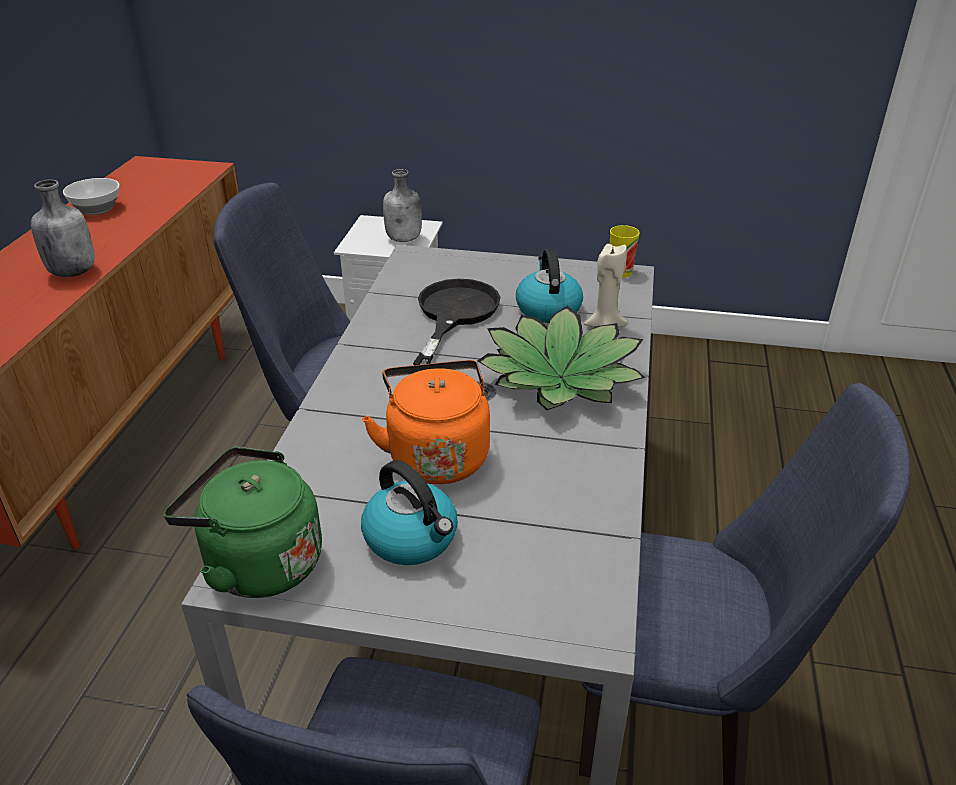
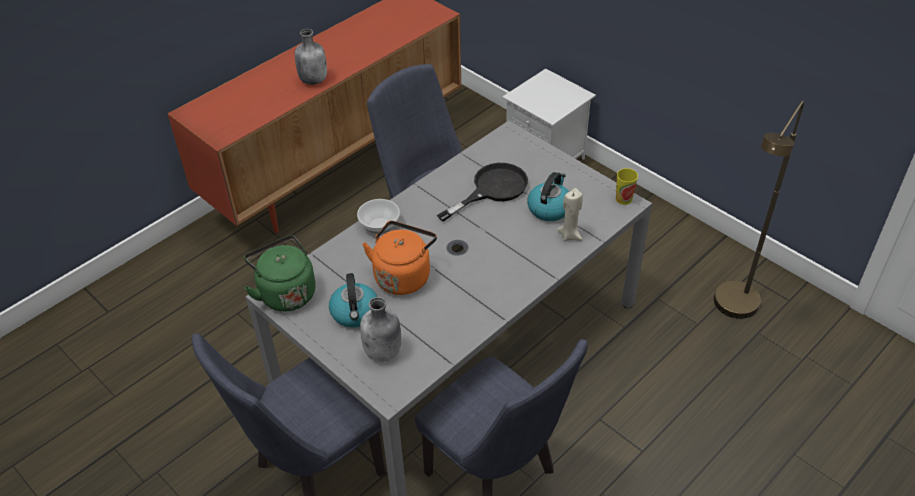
camera: 35 degrees right, 10 degrees up
(96, 209) = (355, 31): bowl -> bowl (379, 226)
(404, 239) = (556, 102): grey bottle -> grey bottle (383, 352)
(561, 377) = (509, 258): potted plant -> none
(730, 397) = (733, 310): none -> brown floor lamp

